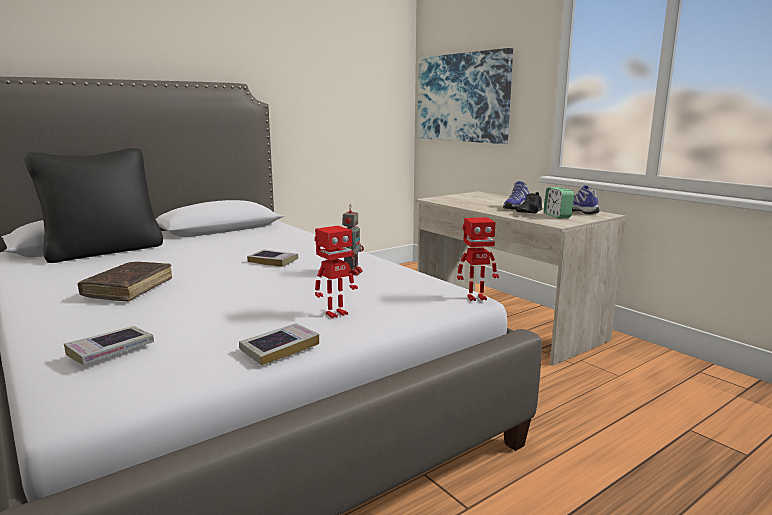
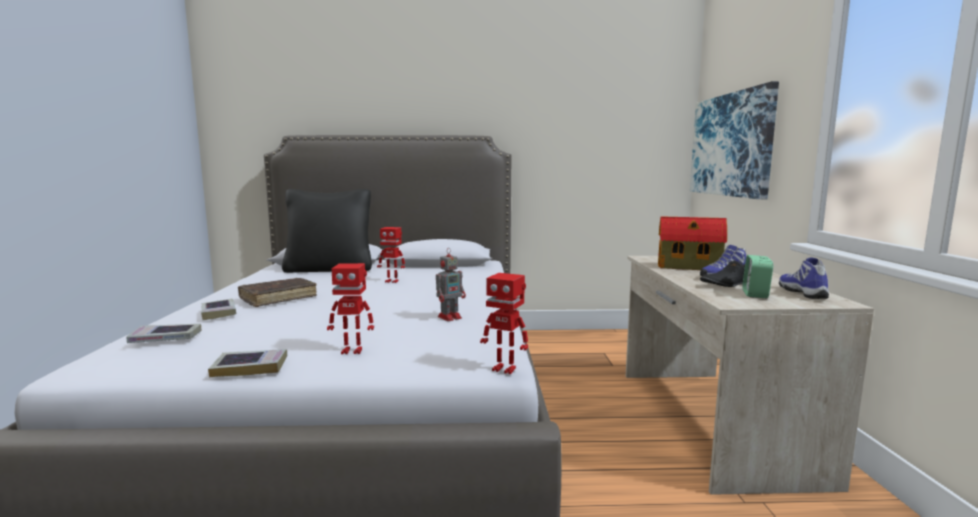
camera: 35 degrees right, 5 degrees down
(214, 252) = (392, 281): none -> toy robot
(273, 261) = (412, 296): book -> book (219, 313)
(479, 202) = (691, 267): none -> toy house

